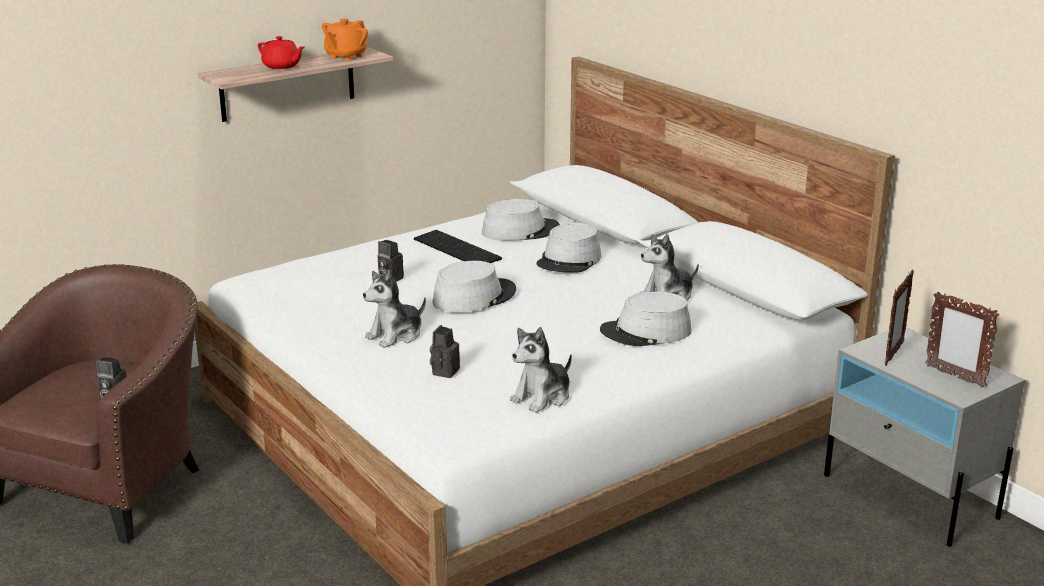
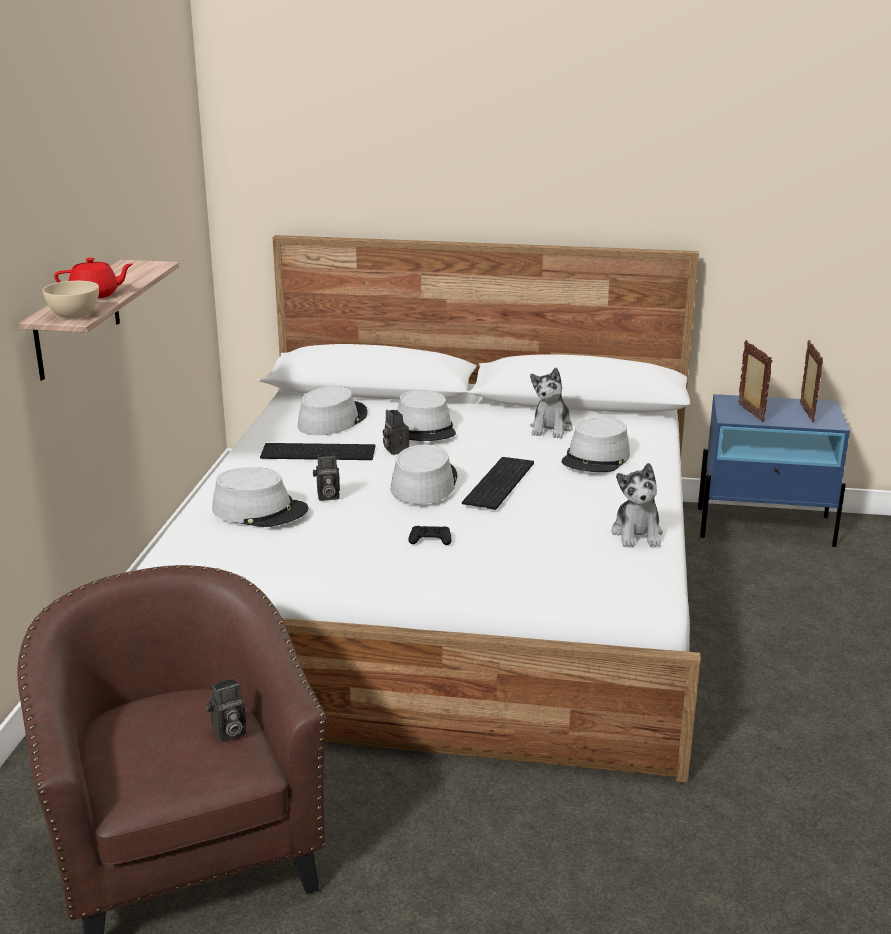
camera: 45 degrees left, 0 degrees up
(233, 76) = (74, 315): none -> beige bowl
(332, 271) = (260, 510): none -> grey hat
(346, 56) = (132, 272): orange teapot -> none
(396, 335) = (430, 540): plush toy -> black game controller
(444, 371) = (532, 548): camera -> camera (395, 449)
(528, 319) = (501, 483): none -> keyboard
(910, 496) = (765, 527): grey nightstand -> blue nightstand
(954, 376) = (806, 413): picture frame -> picture frame turned 90 degrees counterclockwise

